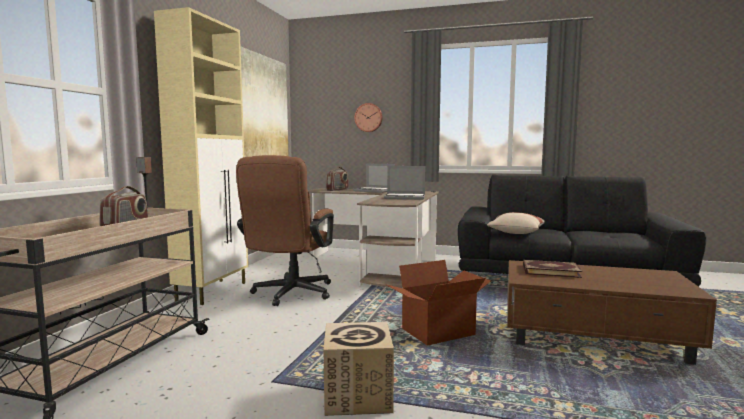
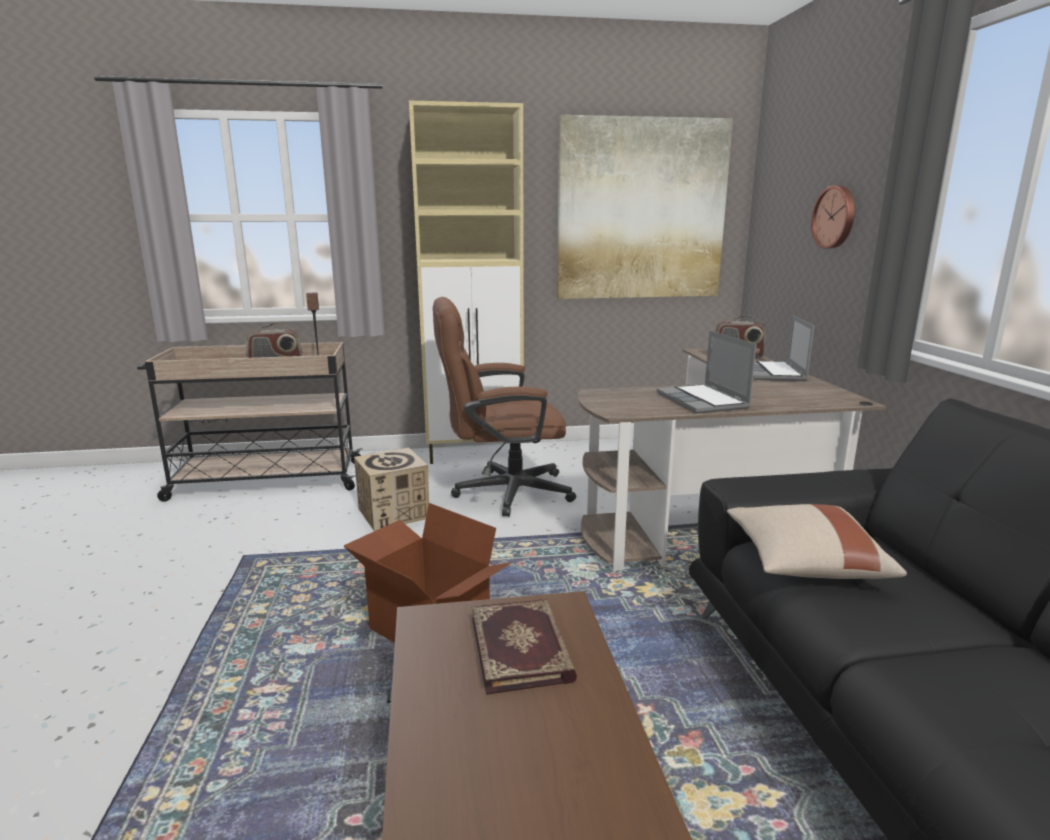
camera: 65 degrees right, 10 degrees up
(358, 396) = (214, 611): cardboard box -> cardboard box (394, 513)

